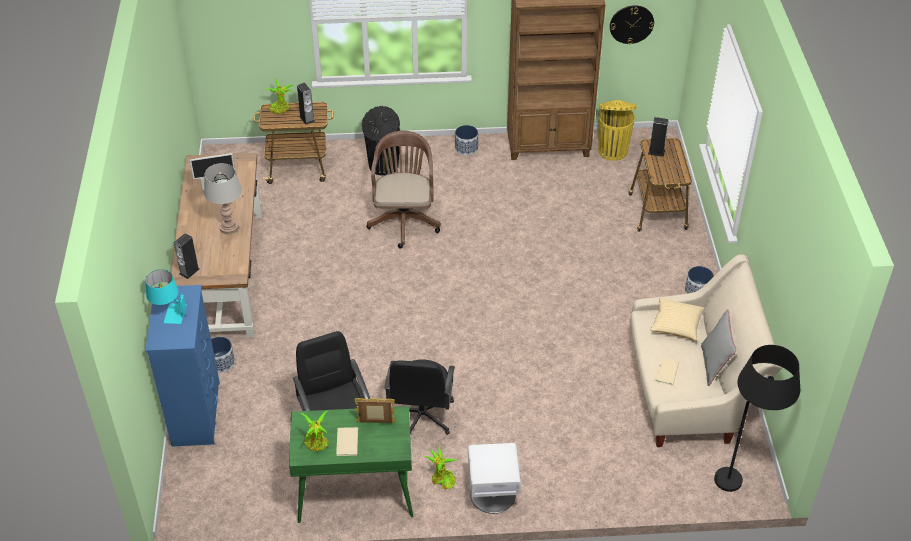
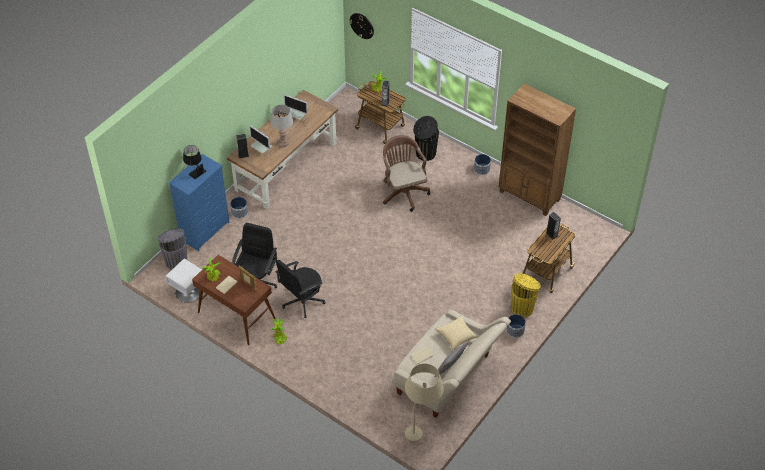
camera: 40 degrees right, 5 degrees up
(169, 313) = (195, 171): turquoise table lamp -> black table lamp
(195, 477) = (176, 261): none -> grey trash can
(212, 253) = (262, 152): none -> monitor
(354, 491) = (236, 315): green desk -> brown desk
(404, 220) = (403, 191): brown office chair -> brown office chair turned 60 degrees counterclockwise
(492, 495) = (294, 361): white nightstand -> white nightstand (188, 292)
(612, 150) = (564, 220): yellow trash can -> yellow trash can (522, 308)
(631, 24) = (596, 146): wall clock -> wall clock (362, 25)
(743, 479) = (422, 439): black floor lamp -> beige floor lamp

